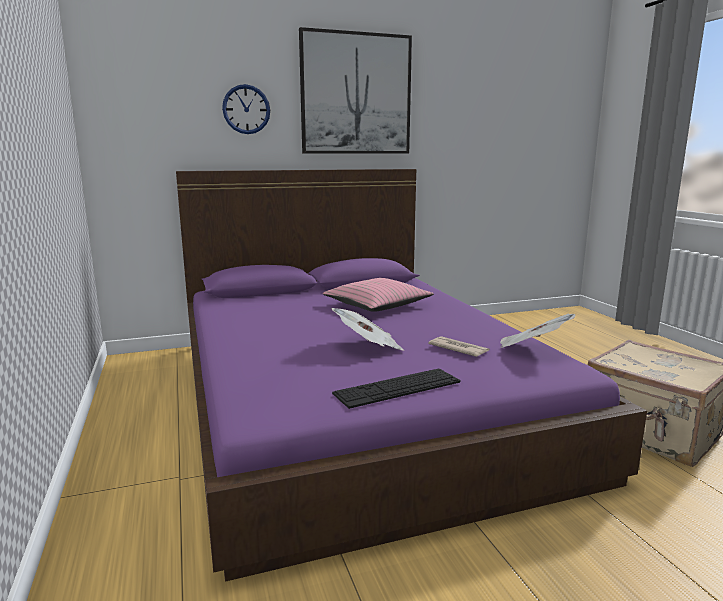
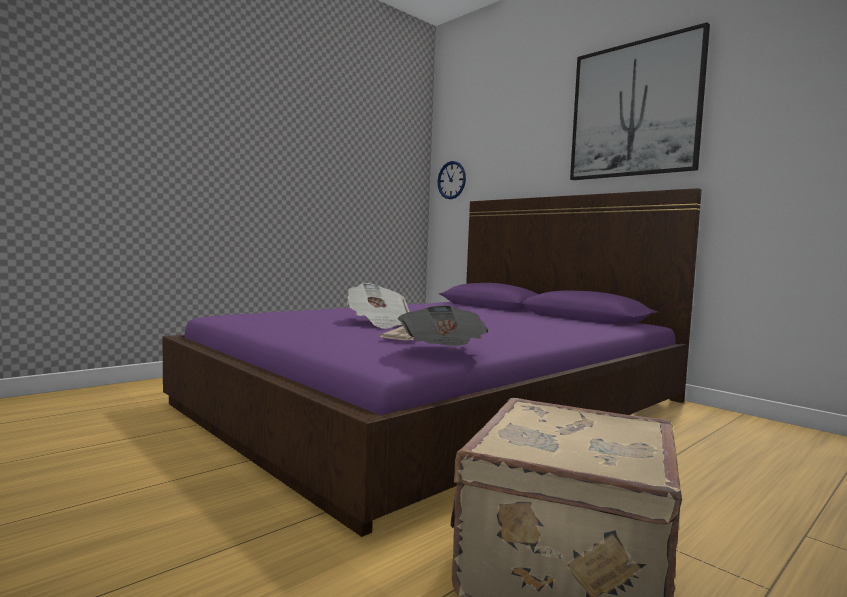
camera: 65 degrees right, 10 degrees down
(246, 109) = (529, 144): wall clock -> wall clock (451, 180)
(377, 305) = (510, 322): pink pillow -> none
(397, 387) = (286, 328): keyboard -> none

